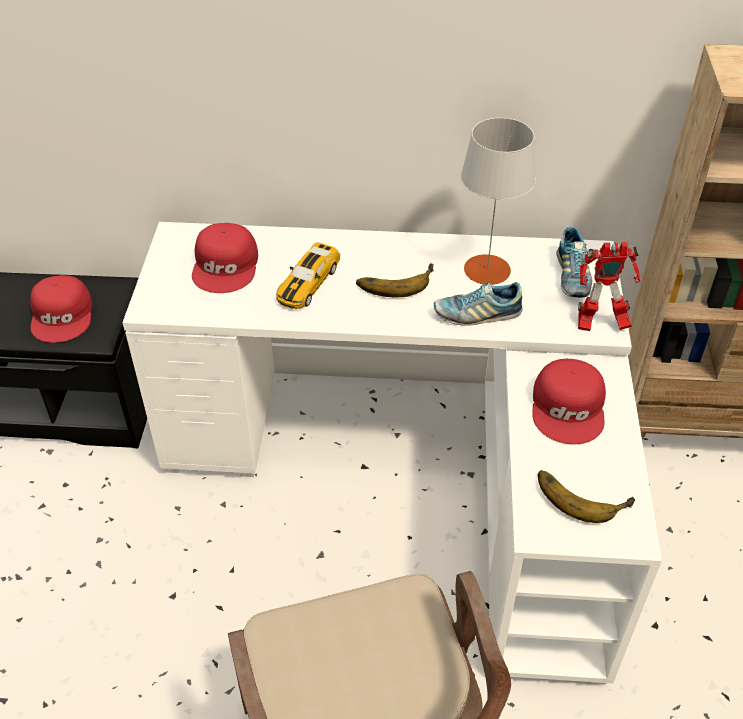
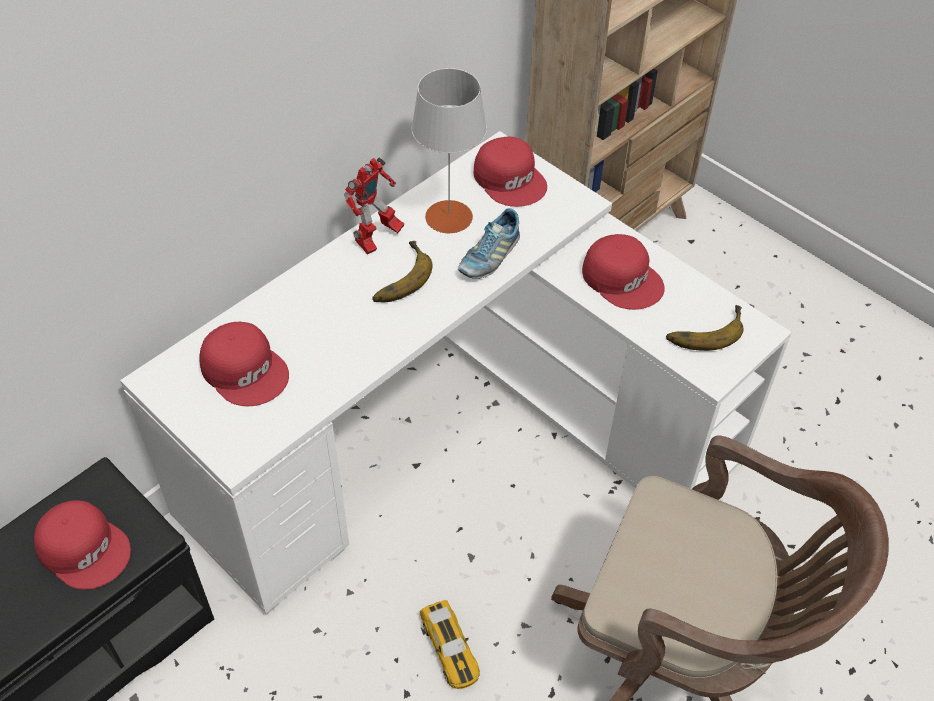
camera: 50 degrees left, 5 degrees up
(308, 283) = (335, 331): toy car -> toy car (450, 648)
(572, 276) = (510, 179): shoe -> red cap
(599, 324) = (573, 202): toy robot -> toy robot (376, 239)

